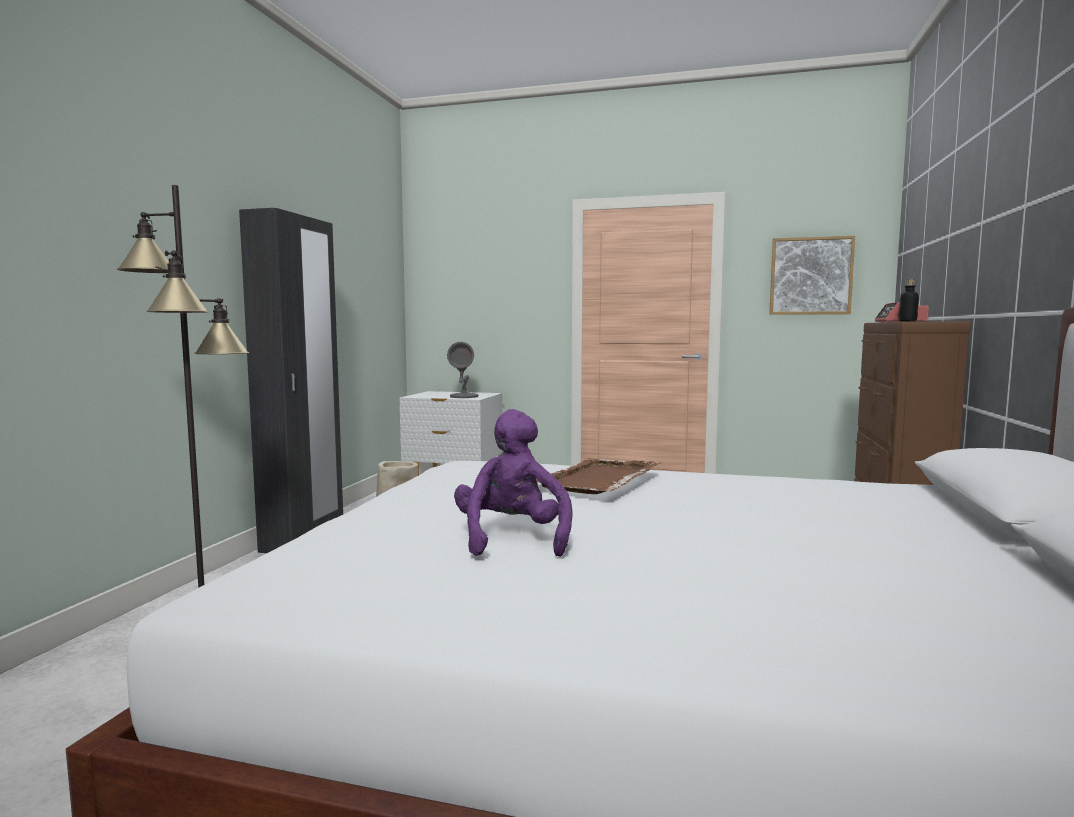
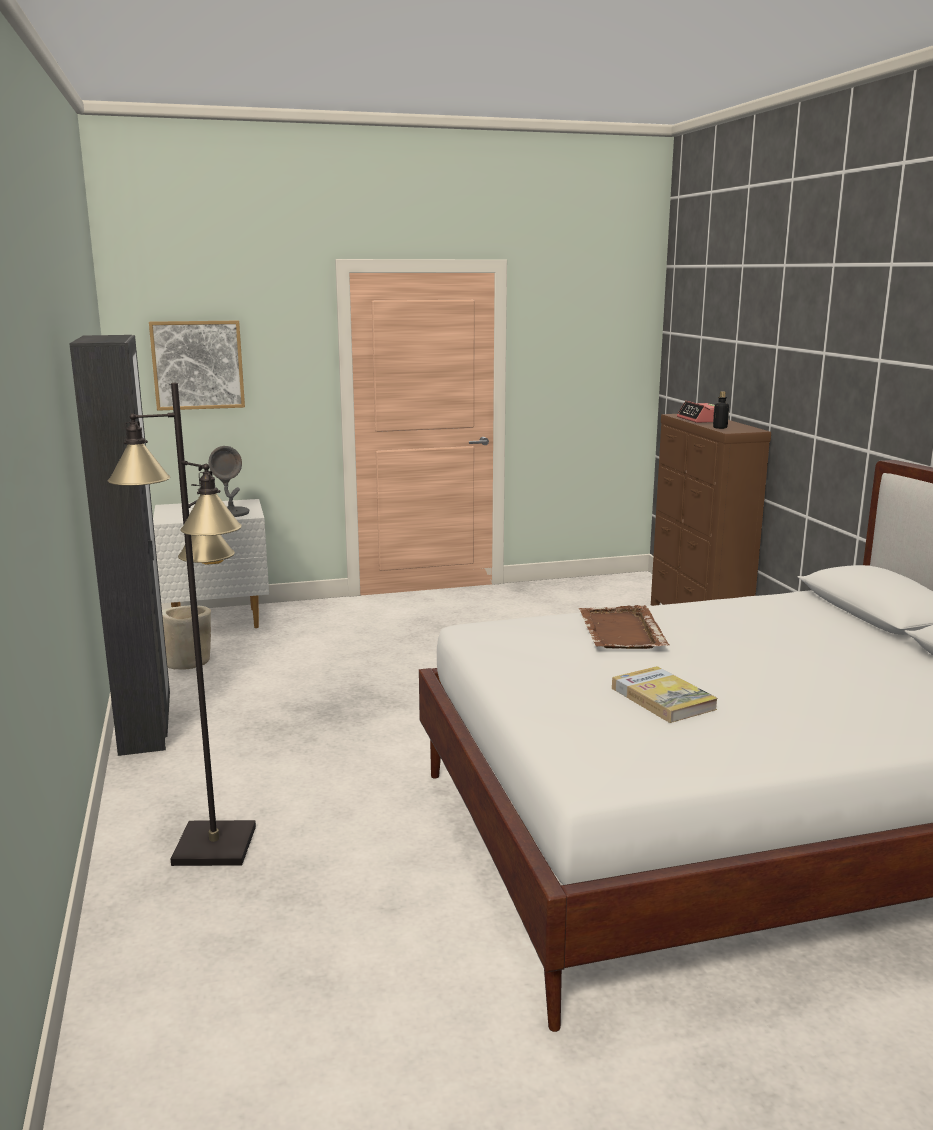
camera: 30 degrees left, 10 degrees up
(512, 539) = (662, 698): purple plush toy -> book
(810, 276) = (589, 352): picture -> picture (198, 365)

